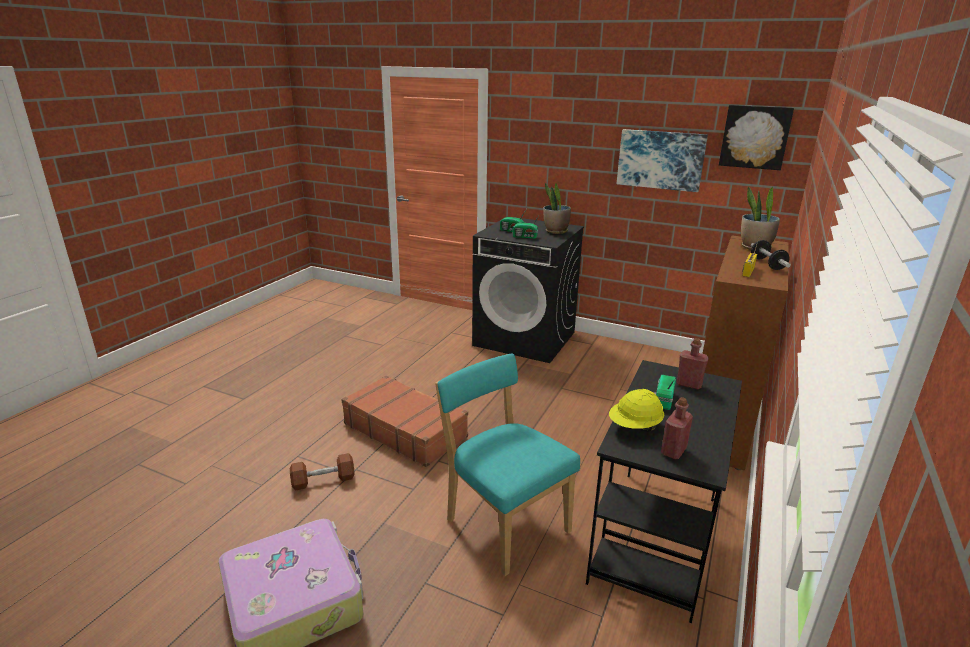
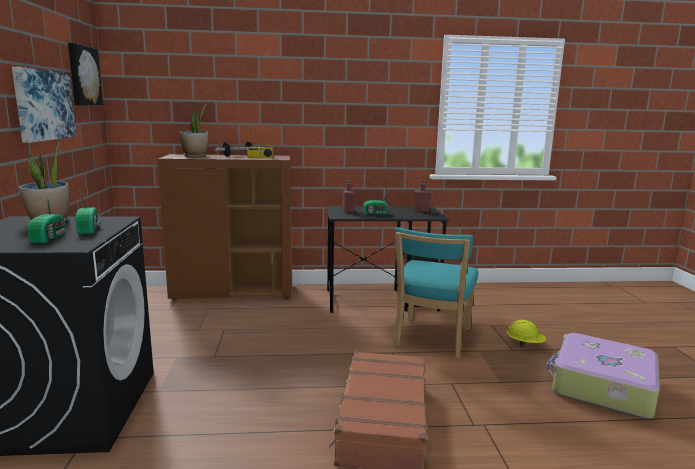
camera: 120 degrees left, 10 degrees down
(323, 480) = (513, 436): brown dumbbell -> none
(635, 427) = (413, 216): yellow hard hat -> yellow hard hat (525, 344)

